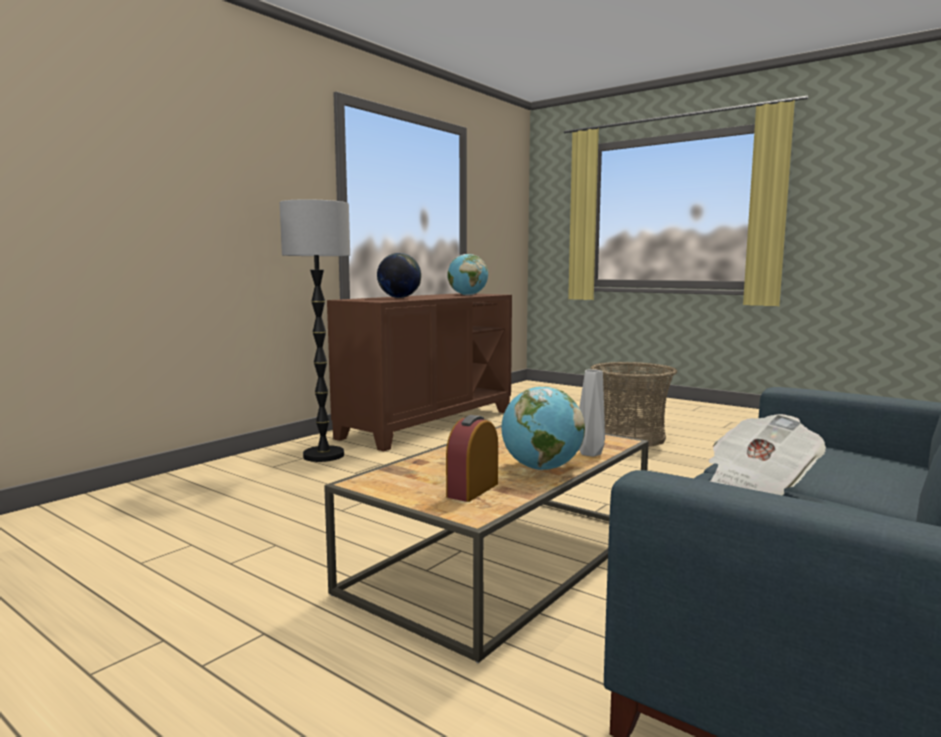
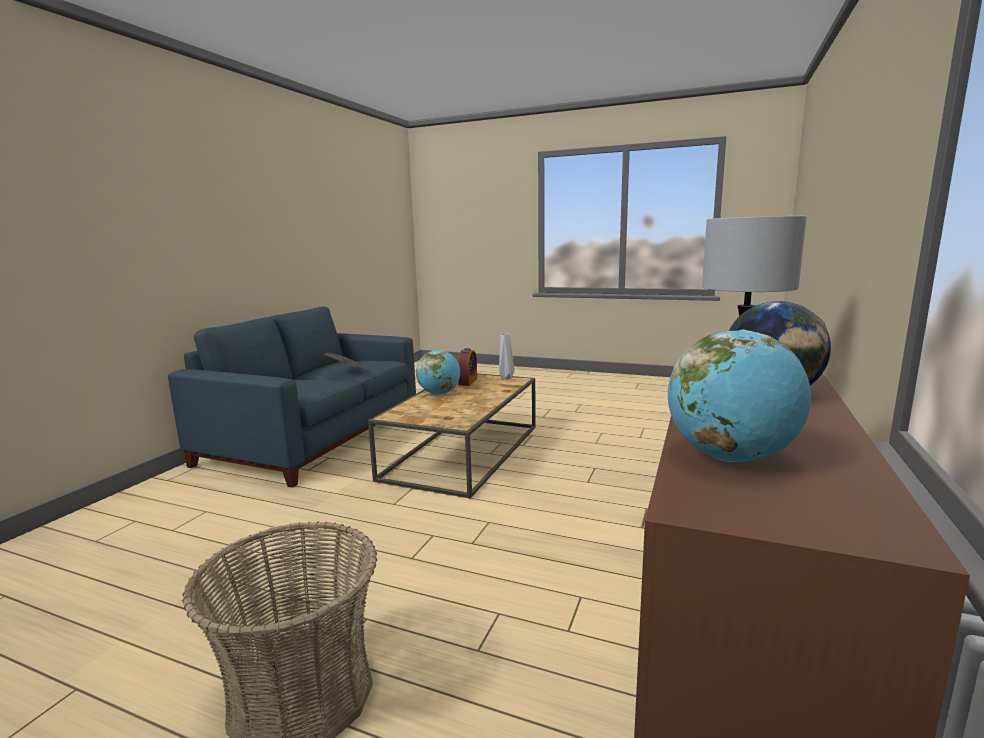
camera: 165 degrees right, 5 degrees up
(590, 453) = (411, 405): grey vase -> grey vase (506, 378)

